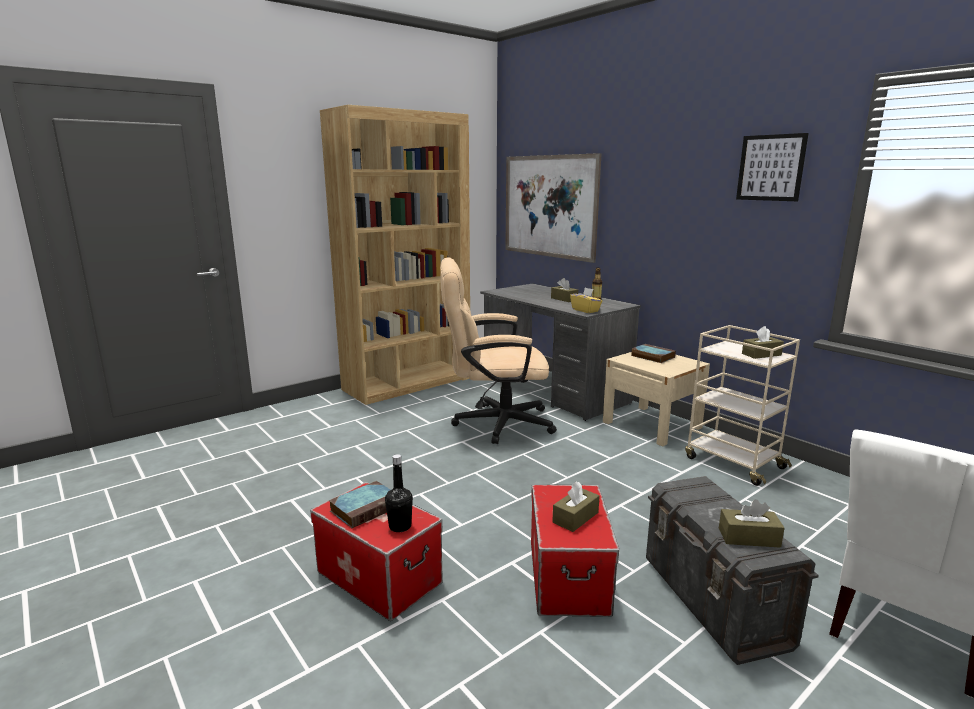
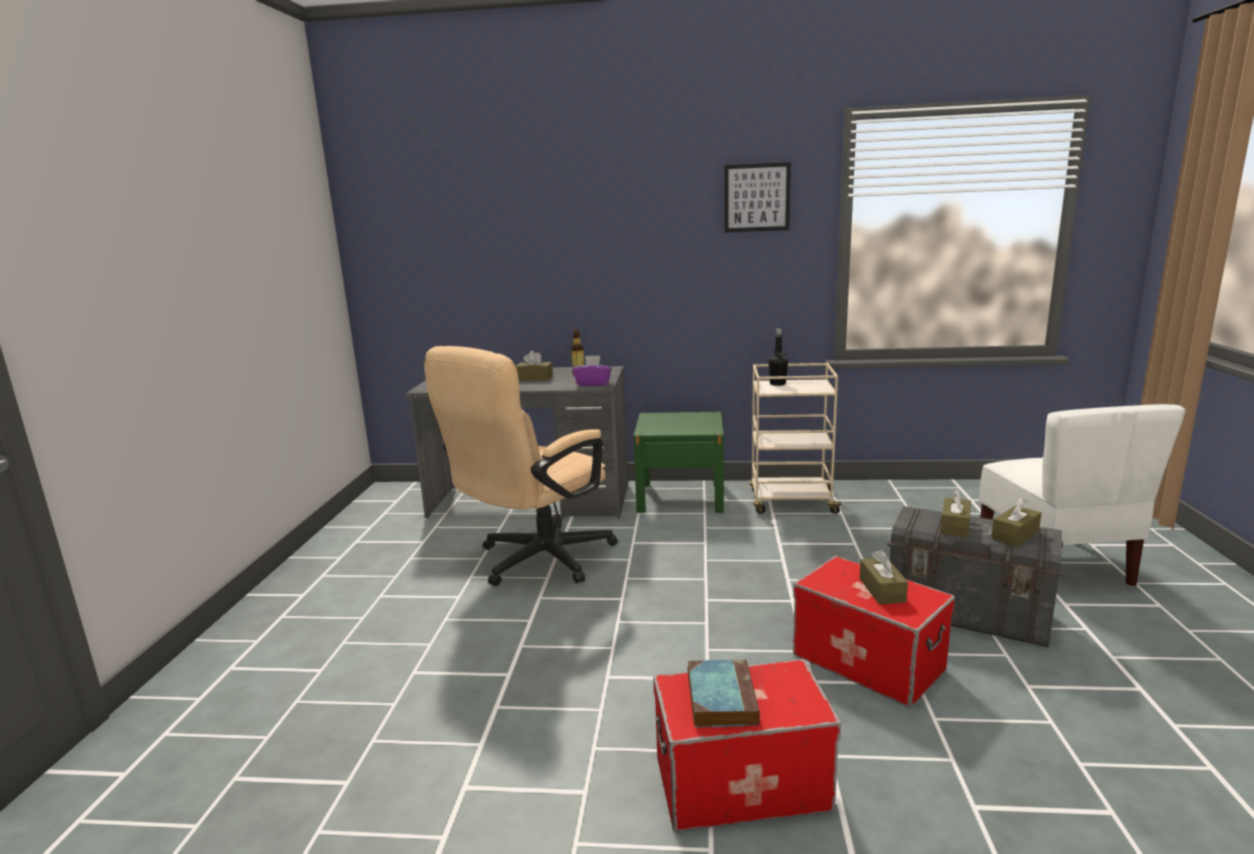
camera: 45 degrees left, 0 degrees up
(400, 526) = (791, 690): black bottle -> black bottle (777, 384)
(408, 383) = (328, 564): brown bookcase -> none
(549, 206) = (451, 261): picture -> none
(585, 310) = (593, 384): yellow tissue box -> purple tissue box
(651, 356) = (665, 420): book -> none
(651, 425) = (680, 497): beige nightstand -> green nightstand
(761, 354) = (807, 385): brown tissue box -> brown tissue box (955, 526)

